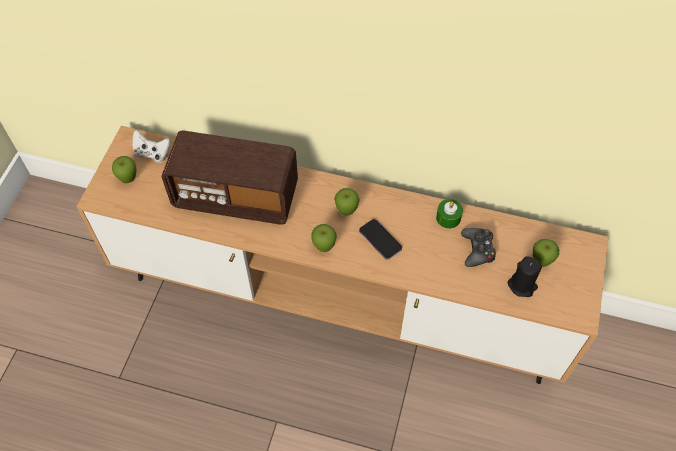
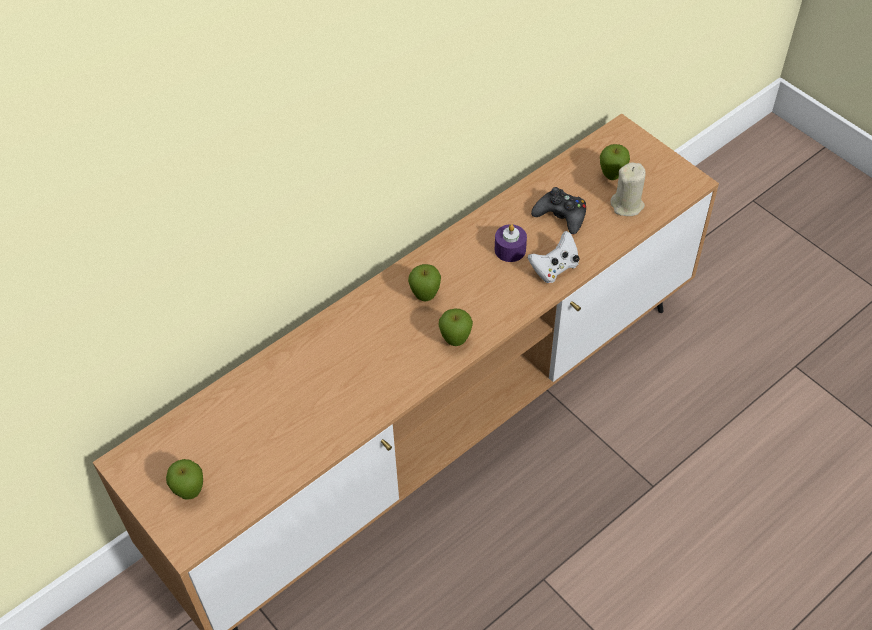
camera: 55 degrees left, 5 degrees down
(152, 153) = (173, 447): white game controller -> white game controller (554, 268)
(236, 197) = (317, 390): radio -> none
(380, 240) = (485, 287): phone -> none
(422, 236) = (510, 250): none -> purple candle
(448, 218) = (504, 217): green candle -> none
(522, 285) = (627, 205): black candle -> beige candle

